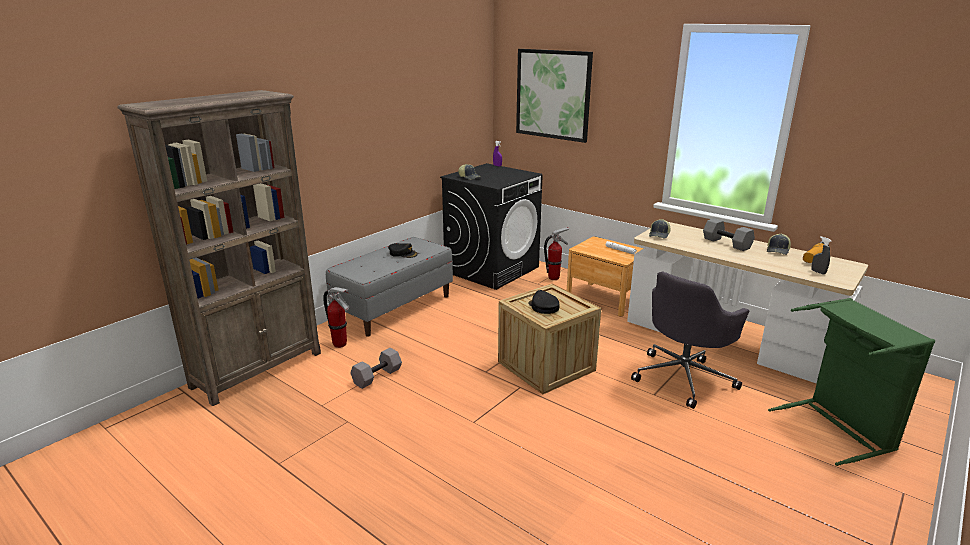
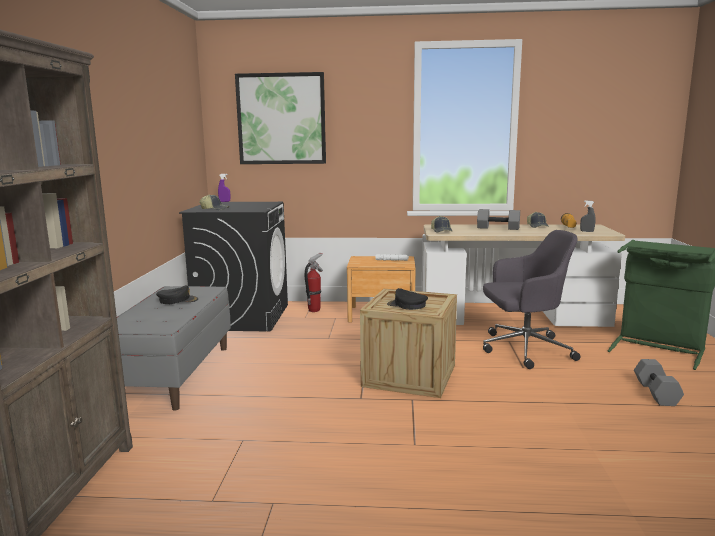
camera: 35 degrees left, 10 degrees down
(340, 344) = (149, 429): fire extinguisher -> none
(377, 376) = (245, 443): grey dumbbell -> grey dumbbell (655, 392)
(684, 377) = (524, 349): grey office chair -> grey office chair turned 105 degrees counterclockwise

